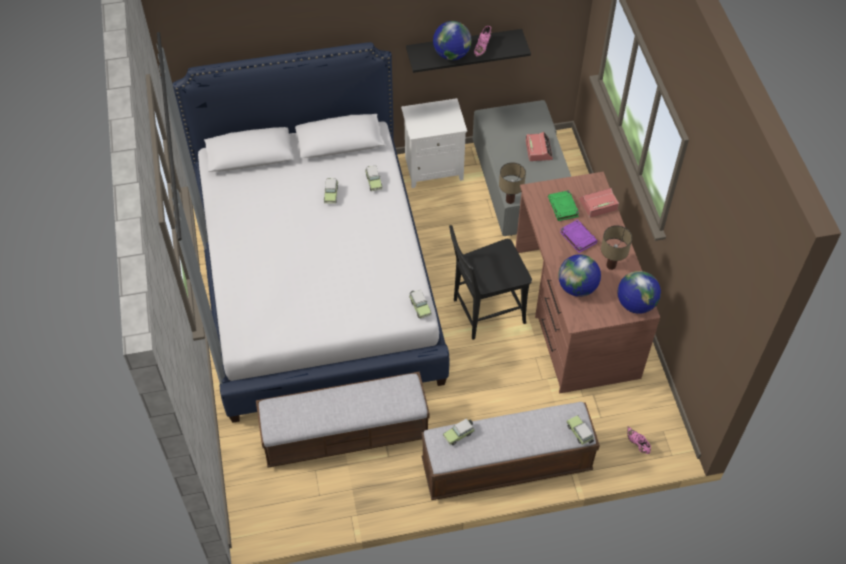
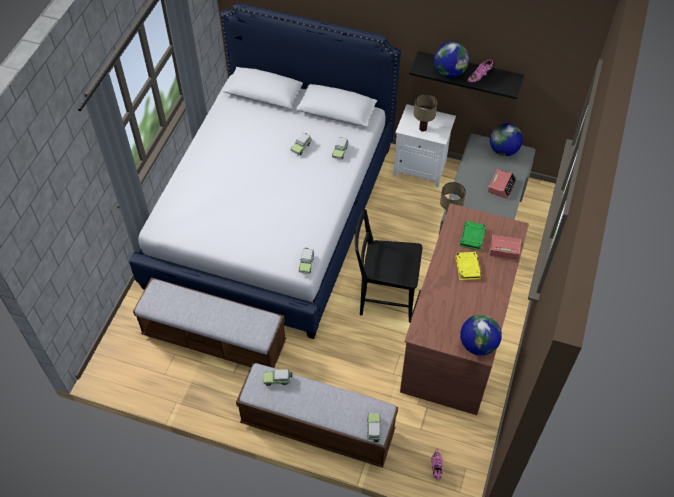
camera: 30 degrees right, 0 degrees up
(577, 237) = (467, 267): purple book -> yellow book
(577, 287) = (437, 307): globe -> globe (503, 150)
(611, 265) = (480, 303): table lamp -> table lamp (423, 128)

